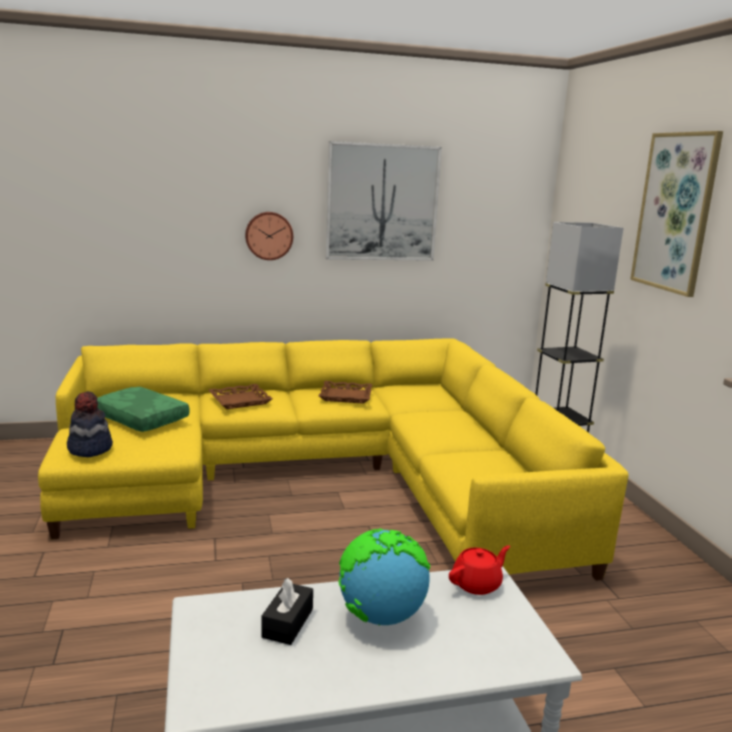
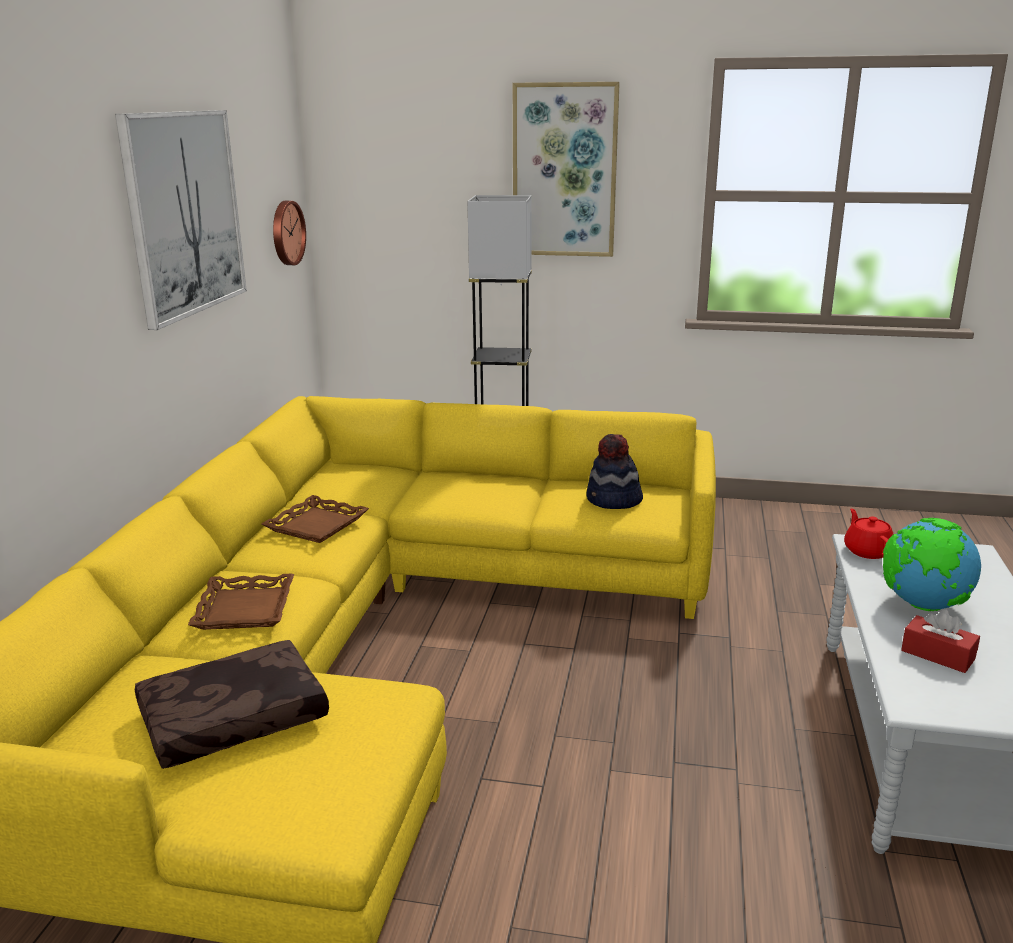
camera: 65 degrees left, 5 degrees up
(89, 448) = (331, 790): hat -> hat (613, 501)
(139, 419) = (233, 720): green pillow -> brown pillow
(269, 235) = (79, 313): wall clock -> wall clock (286, 233)
(287, 623) = (937, 655): black tissue box -> red tissue box

